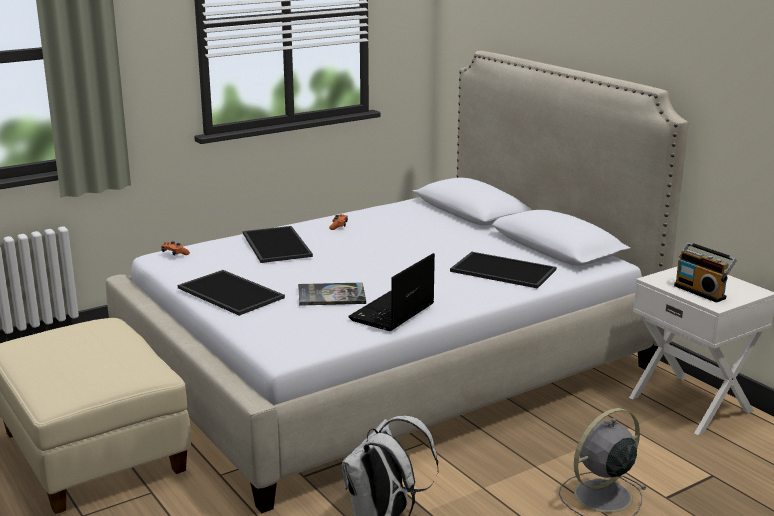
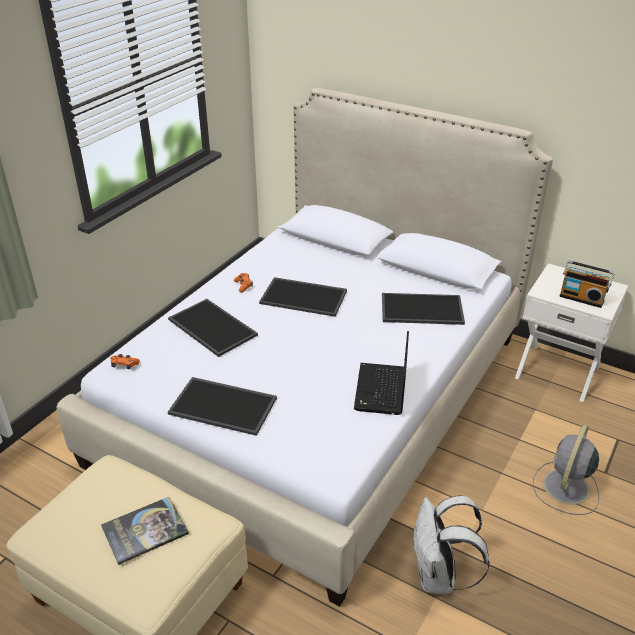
camera: 25 degrees left, 15 degrees up
(331, 295) = (313, 382): book -> book (145, 530)
(389, 242) = (304, 296): none -> tray

